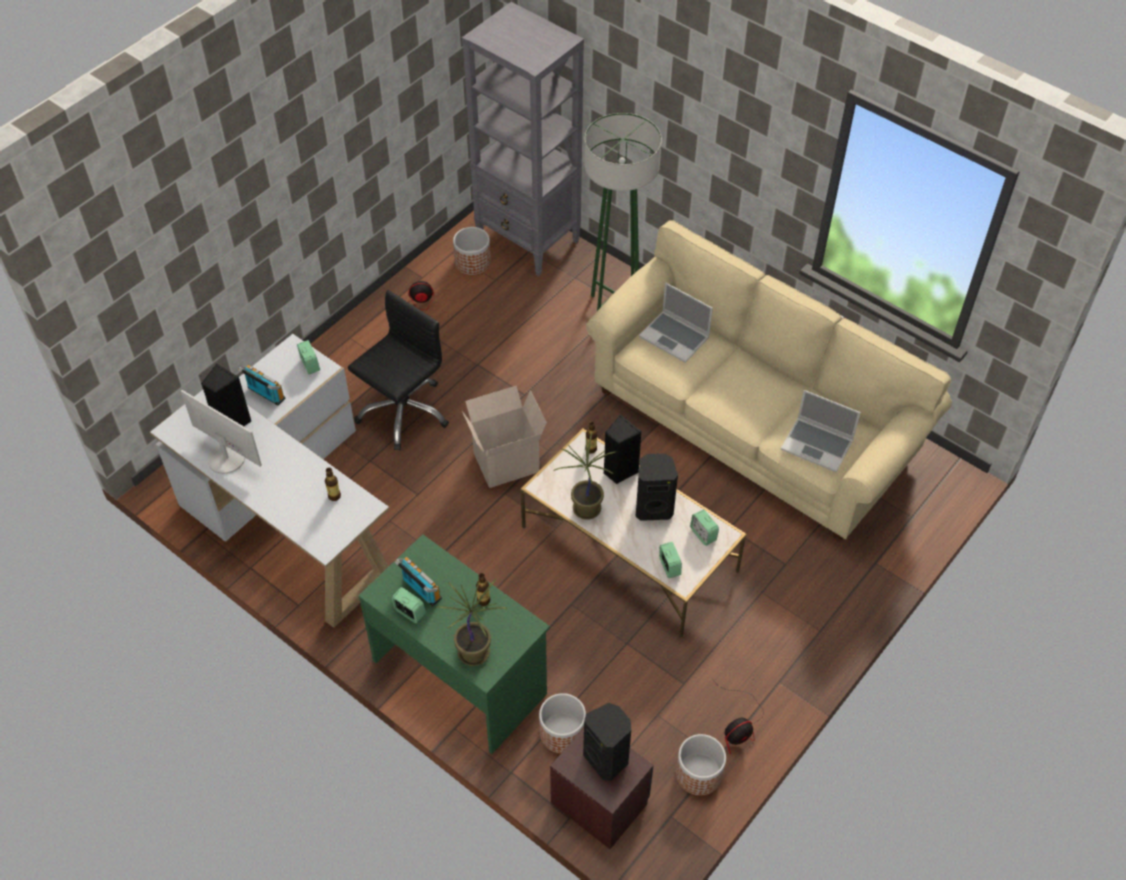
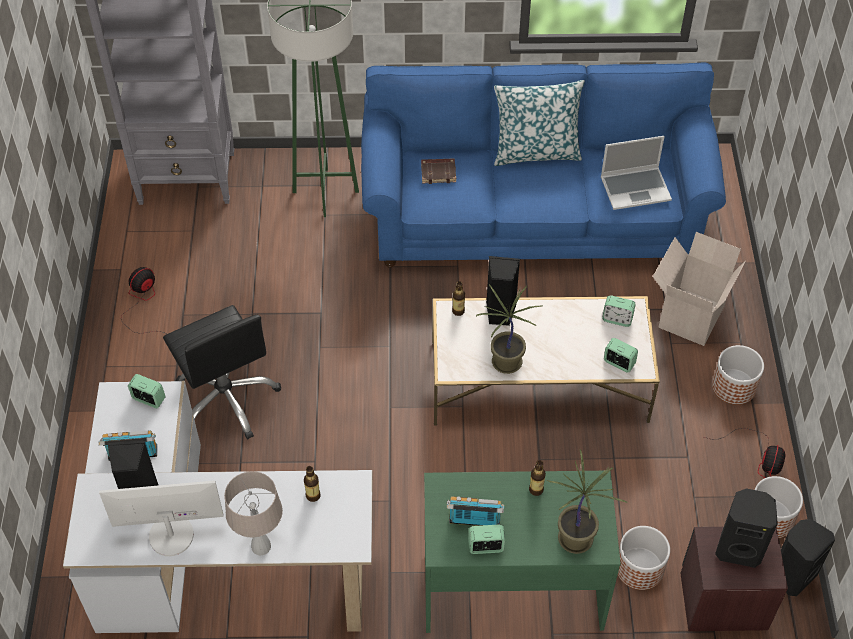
camera: 40 degrees left, 0 degrees up
(270, 505) = (261, 547): none -> beige table lamp
(403, 411) = (226, 399): black office chair -> black office chair turned 150 degrees clockwise
(472, 263) = (156, 228): planter -> planter (734, 387)
(506, 461) = (363, 379): cardboard box -> cardboard box (689, 315)
(653, 507) = (557, 324): black speaker -> black speaker (792, 575)
(675, 337) = (438, 172): laptop -> brown book
(753, 426) = (533, 217): beige sofa -> blue sofa
(769, 368) = (536, 152): none -> pillow

